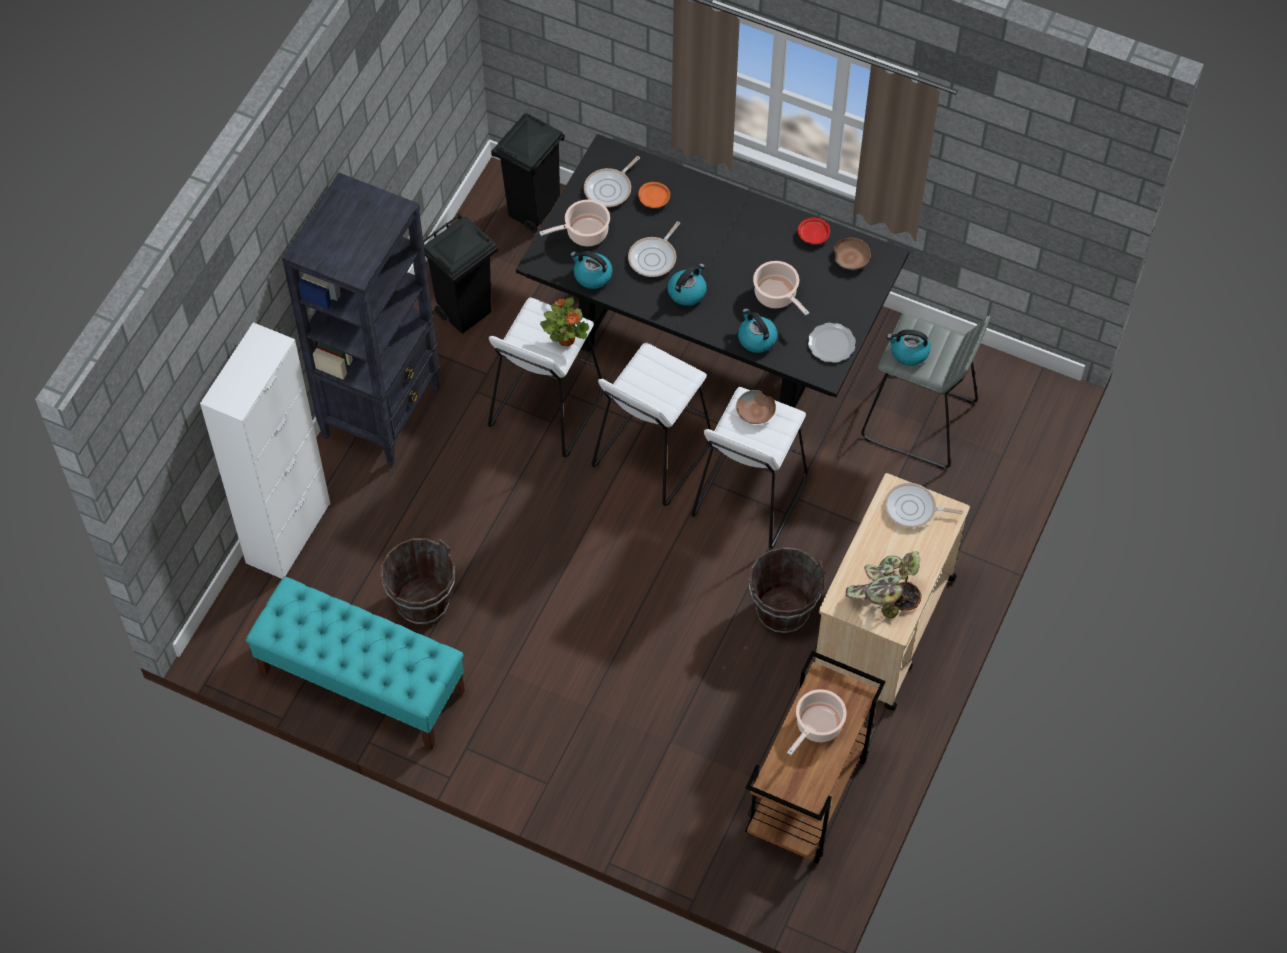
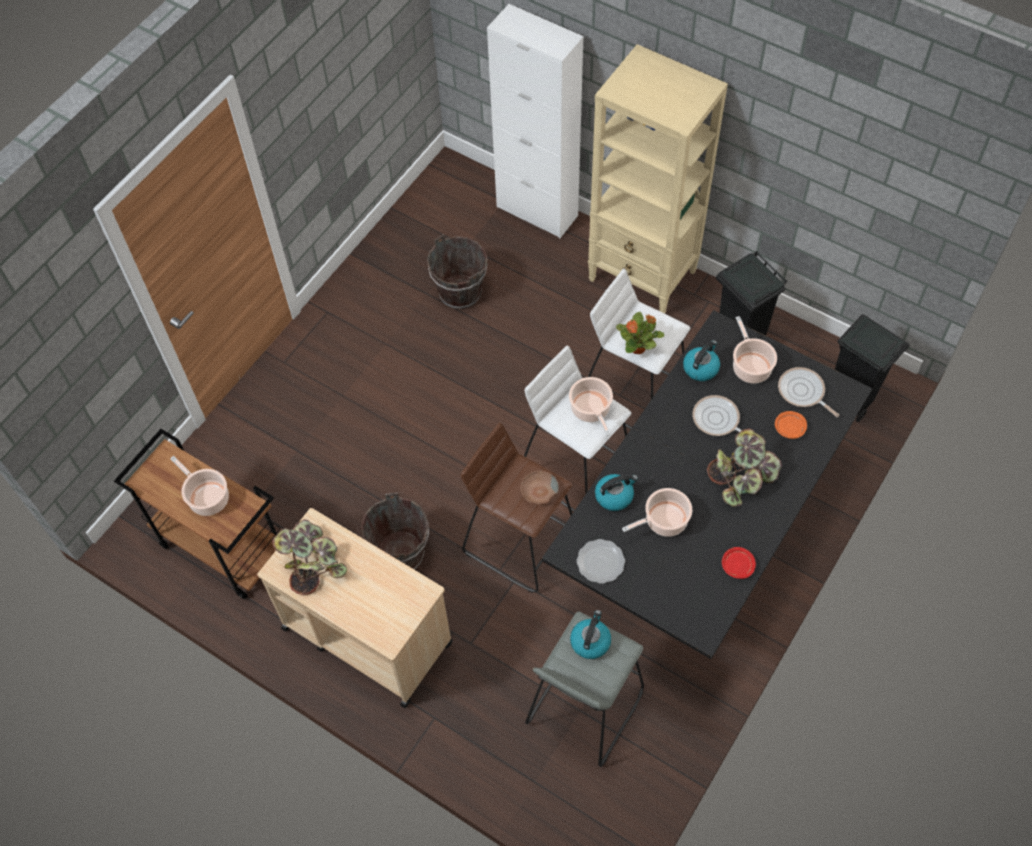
camera: 100 degrees right, 0 degrees up
(361, 683) = (398, 250): turquoise bench -> none
(382, 411) = (643, 276): black bookcase -> beige bookcase
(650, 375) = (591, 410): none -> cooking pot
(687, 292) = (675, 443): kettle -> none
(718, 236) = (740, 478): none -> potted plant
(748, 498) = (520, 541): white stool -> brown stool
(851, 257) = (706, 597): brown bowl -> none
(913, 509) = (399, 606): frying pan -> none

